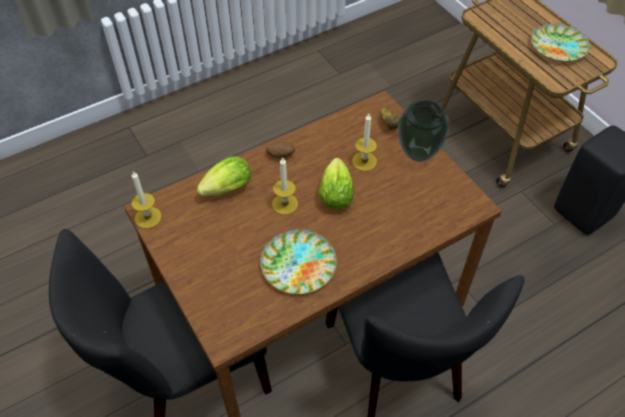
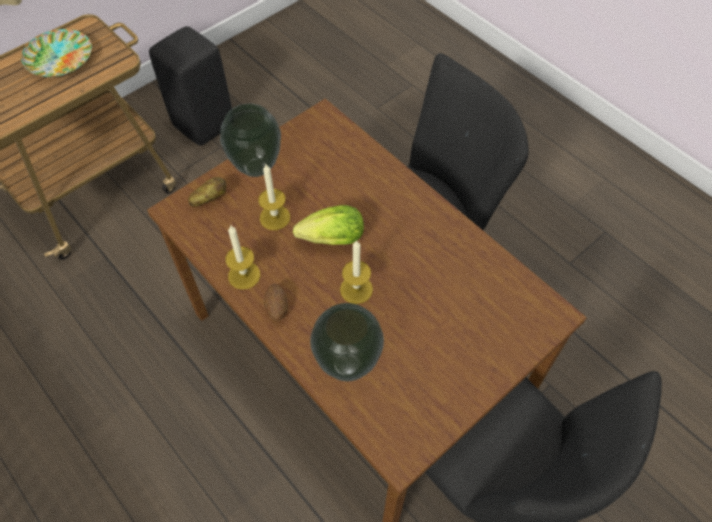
camera: 100 degrees left, 5 degrees up
(148, 217) = (413, 449): candle -> candle (244, 275)
(224, 190) = (347, 363): lettuce -> vase
(298, 264) = (438, 262): plate -> none

